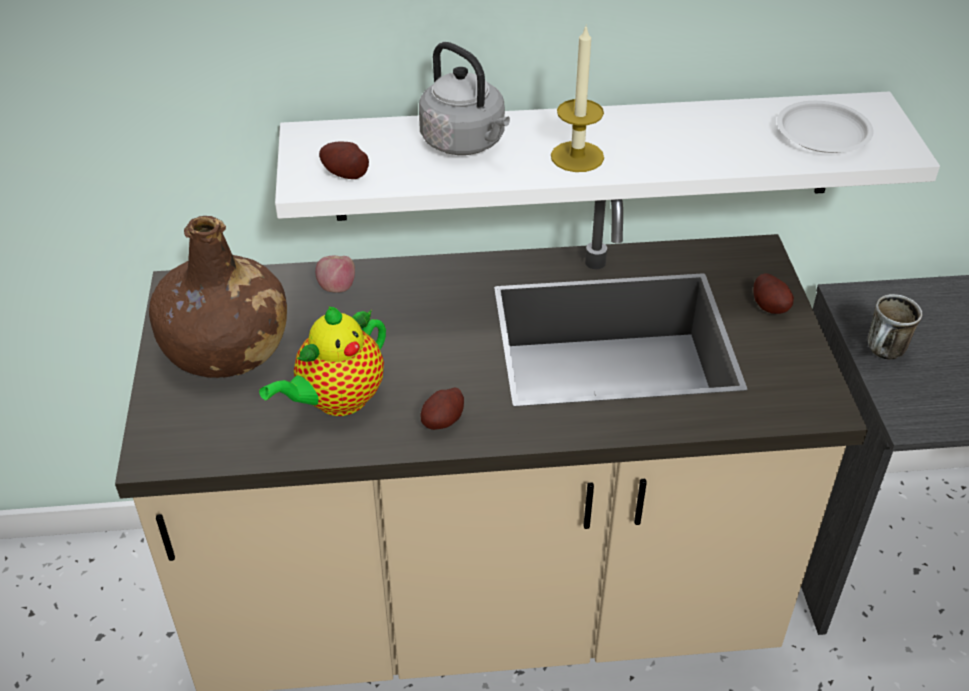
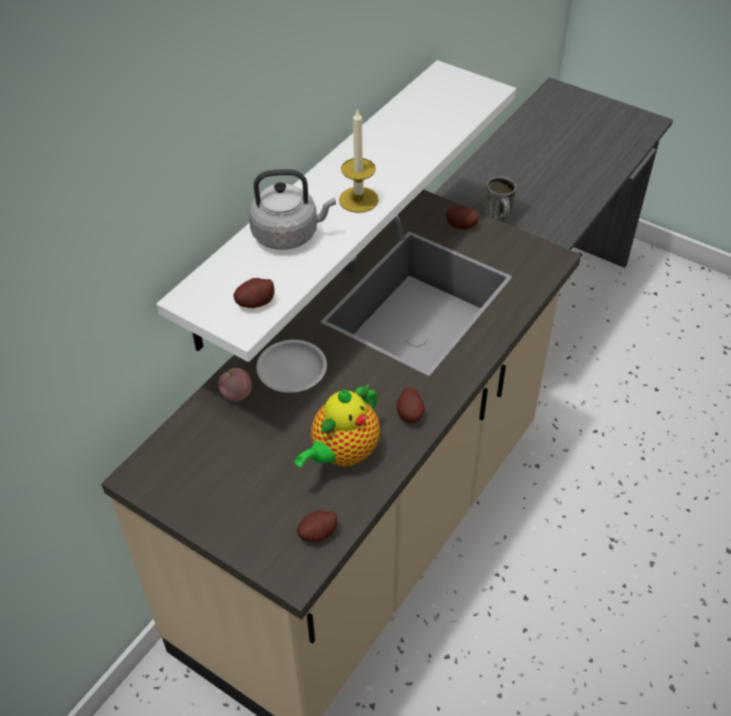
camera: 50 degrees left, 5 degrees up
(218, 441) = (318, 533): none -> potato
(226, 347) = (231, 483): brown bottle -> none
(337, 401) = (342, 453): teapot -> teapot turned 45 degrees clockwise
(822, 133) = (445, 104): white plate -> white plate (291, 370)

